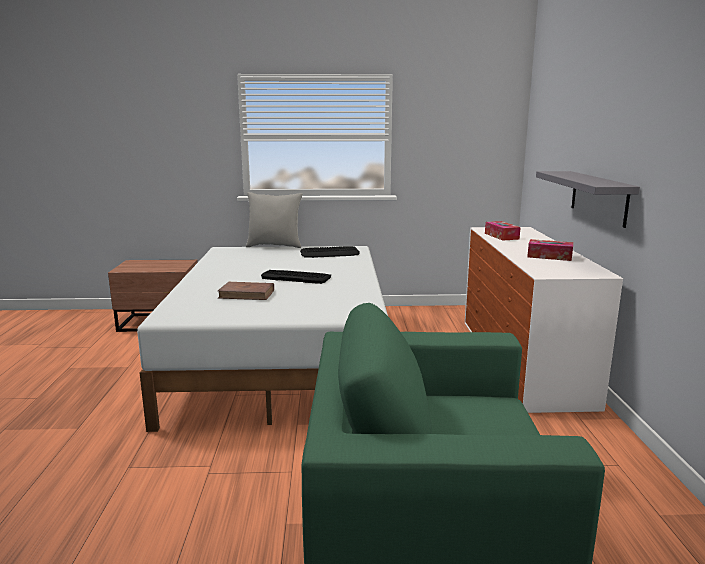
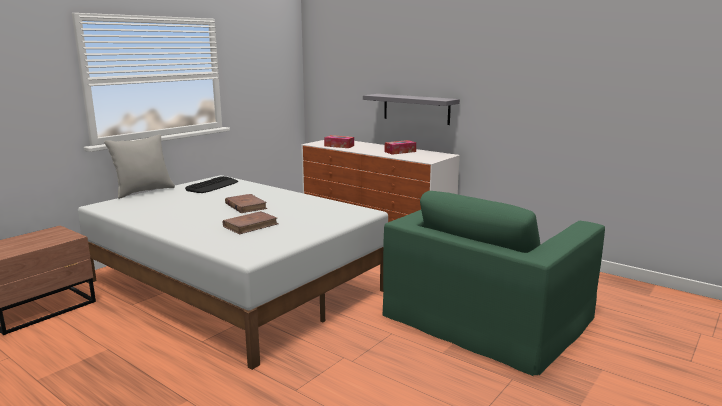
camera: 50 degrees left, 0 degrees up
(296, 277) = (245, 206): keyboard -> brown book

